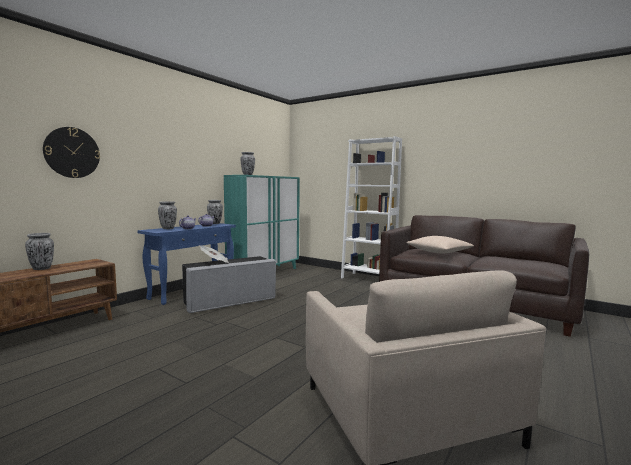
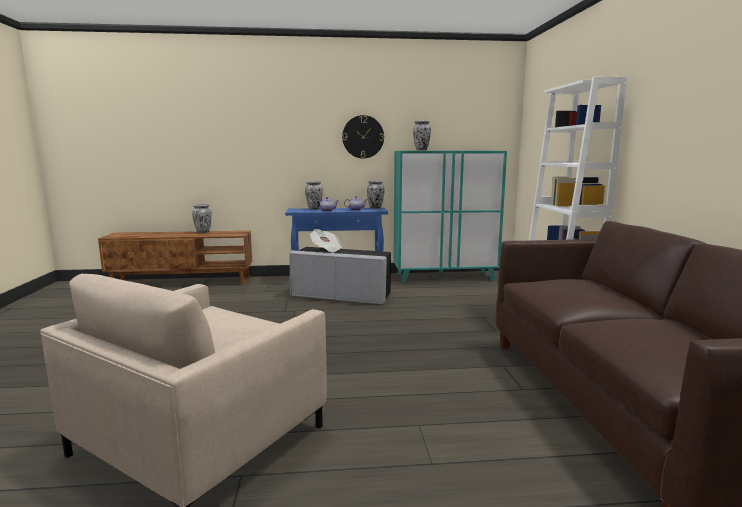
camera: 50 degrees right, 5 degrees up
(72, 152) = (232, 137): wall clock -> wall clock (363, 137)
(439, 252) = (576, 291): beige pillow -> none

